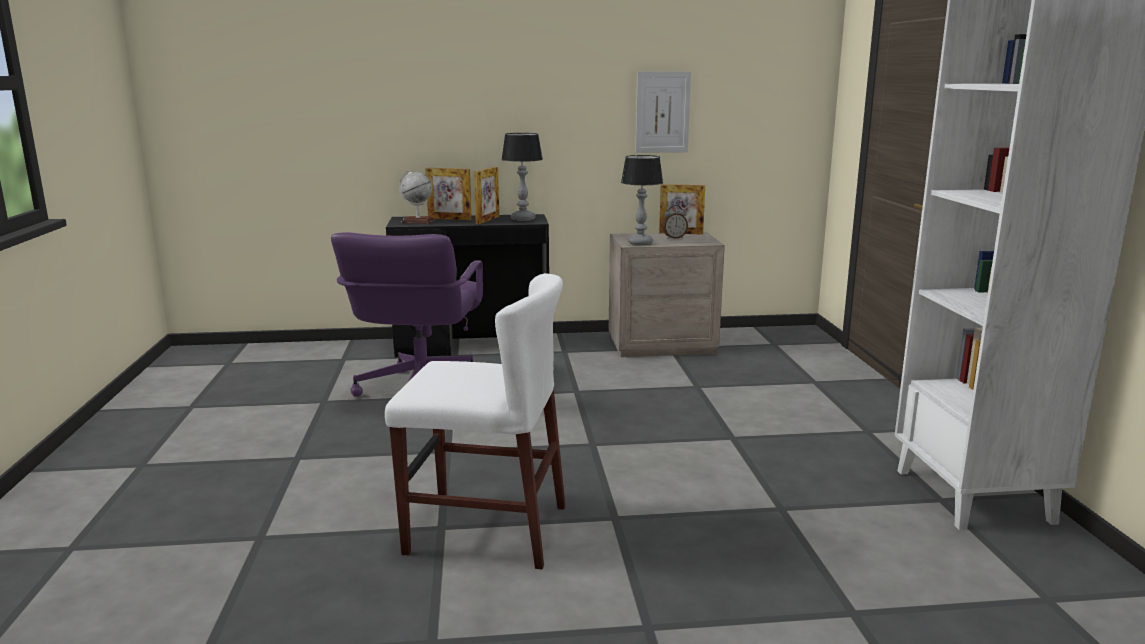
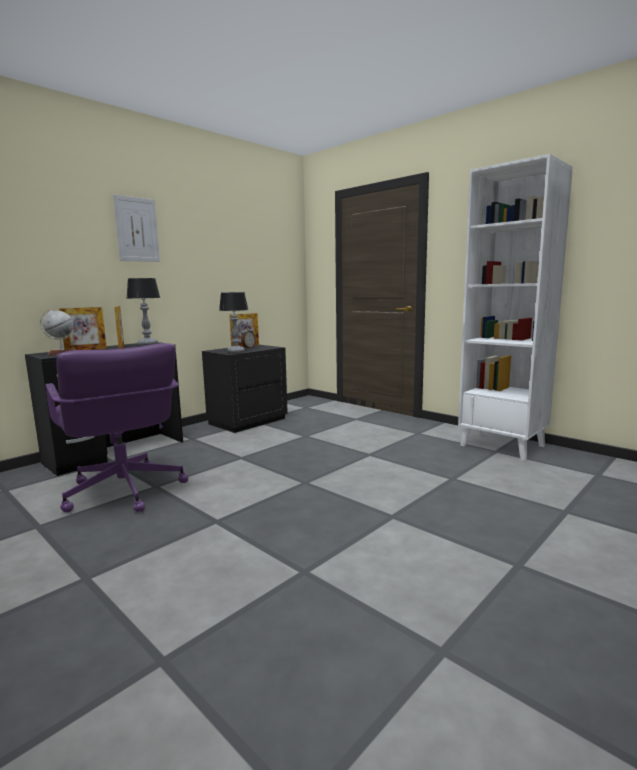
camera: 40 degrees left, 5 degrees down
(486, 529) = (336, 558): white chair -> none
(661, 345) = (247, 421): beige nightstand -> black nightstand
(662, 112) = (221, 267): picture -> picture (137, 229)

